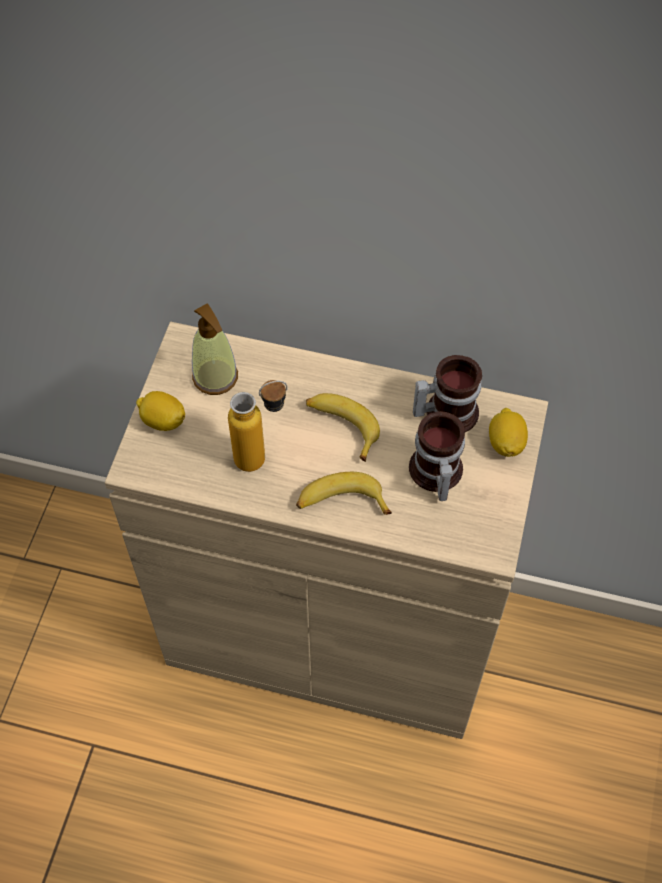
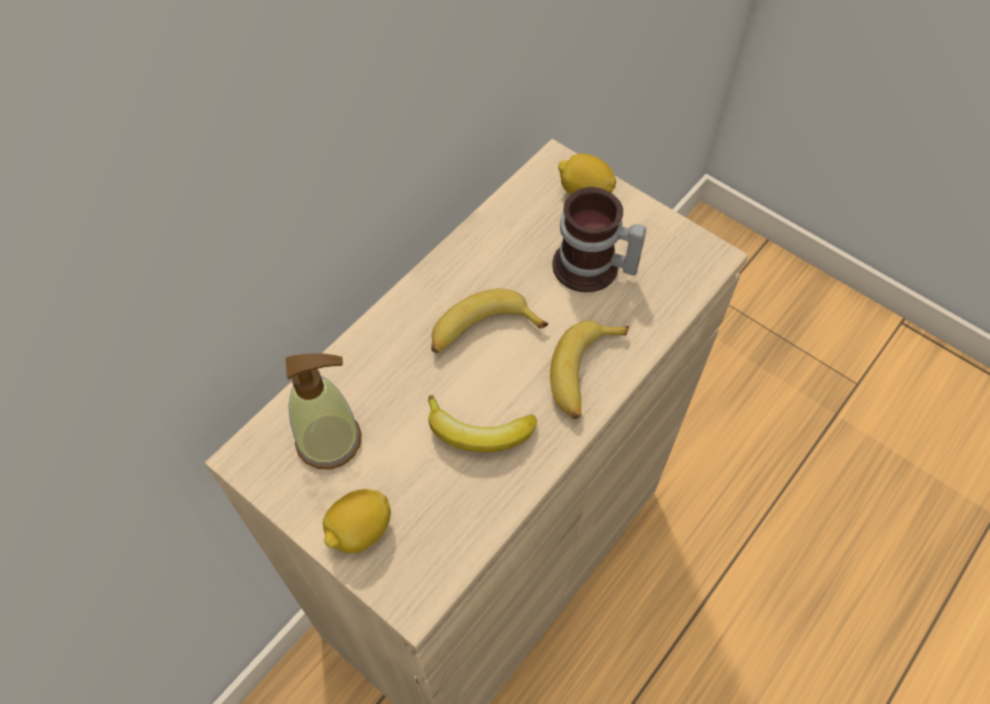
camera: 65 degrees left, 0 degrees up
(262, 456) = (478, 432): bottle -> banana
(446, 411) = (517, 226): mug -> none

